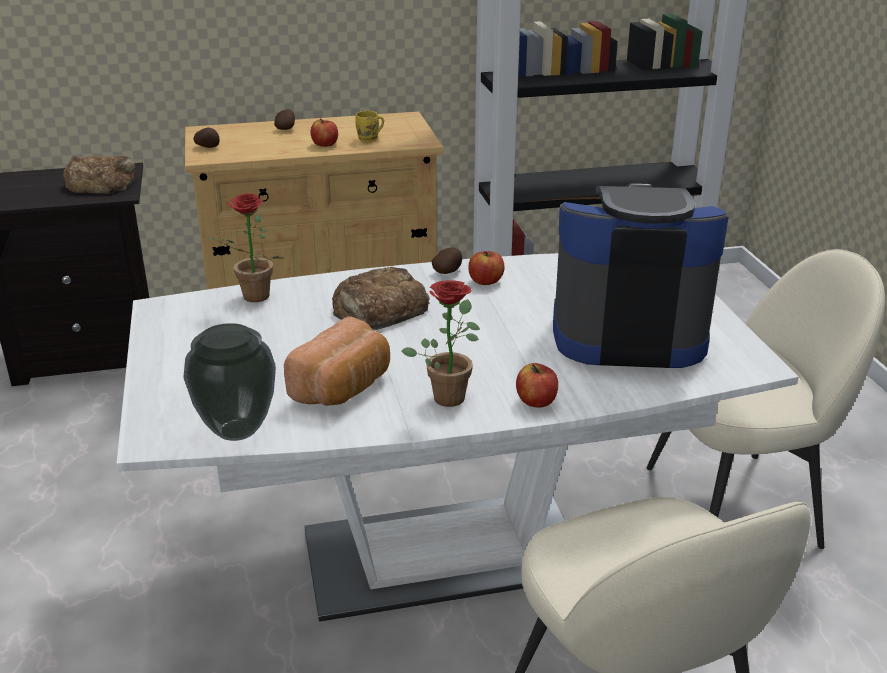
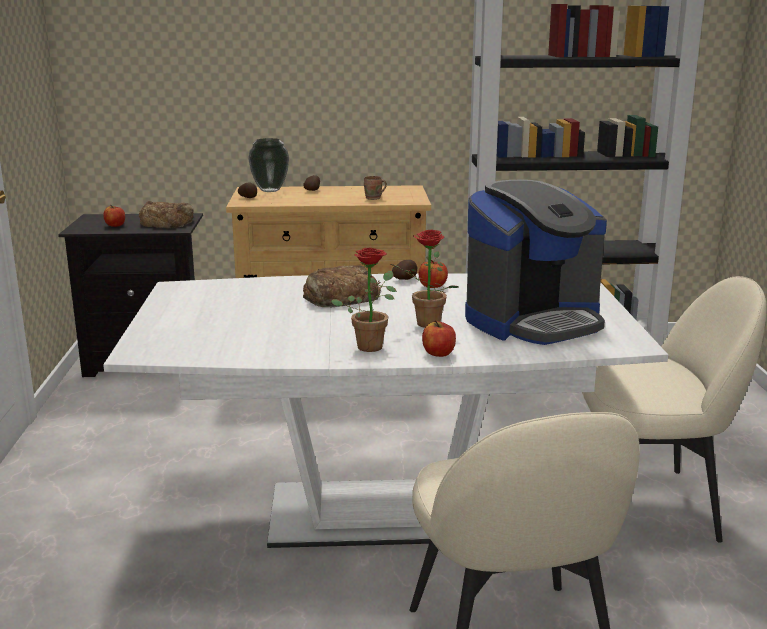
camera: 10 degrees right, 10 degrees down
(237, 432) = (199, 354): vase -> vase (270, 190)
(251, 298) = (245, 285): potted plant -> potted plant (424, 324)
(325, 144) = (338, 200): apple -> apple (115, 225)
(344, 388) = (291, 336): bread -> none
(369, 140) = (374, 198): yellow mug -> brown mug
(627, 334) = (534, 321): coffee machine -> coffee machine turned 135 degrees clockwise

